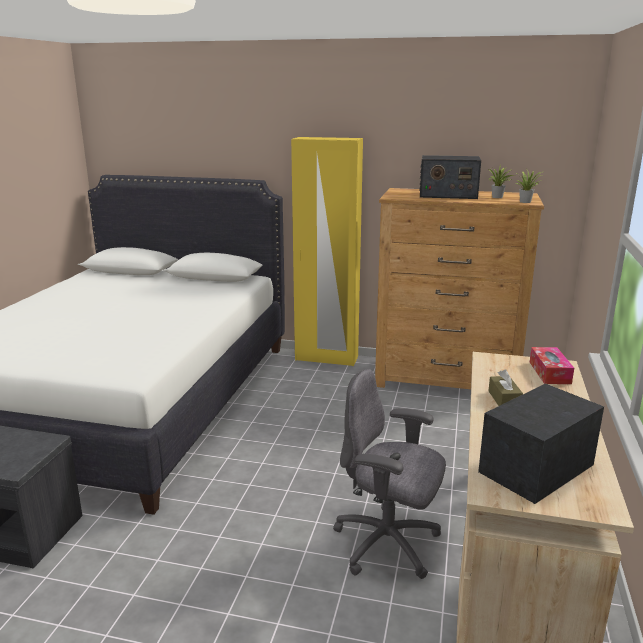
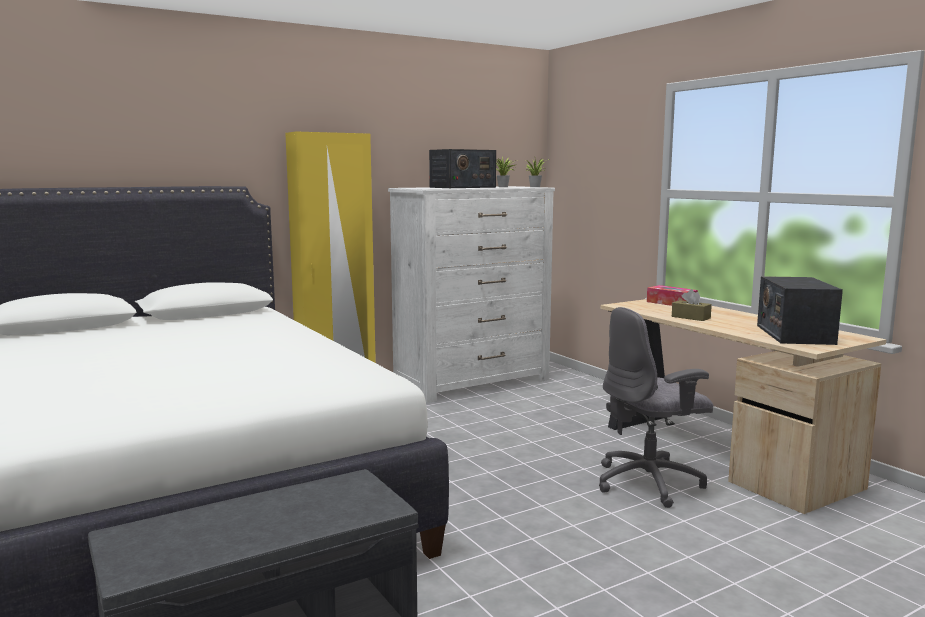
camera: 45 degrees left, 10 degrees down
(446, 379) = (472, 382): brown dresser -> white dresser

